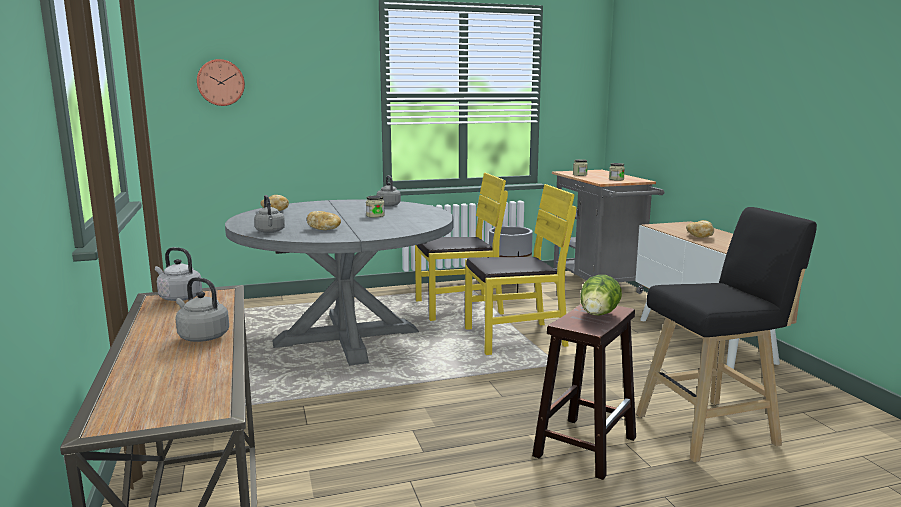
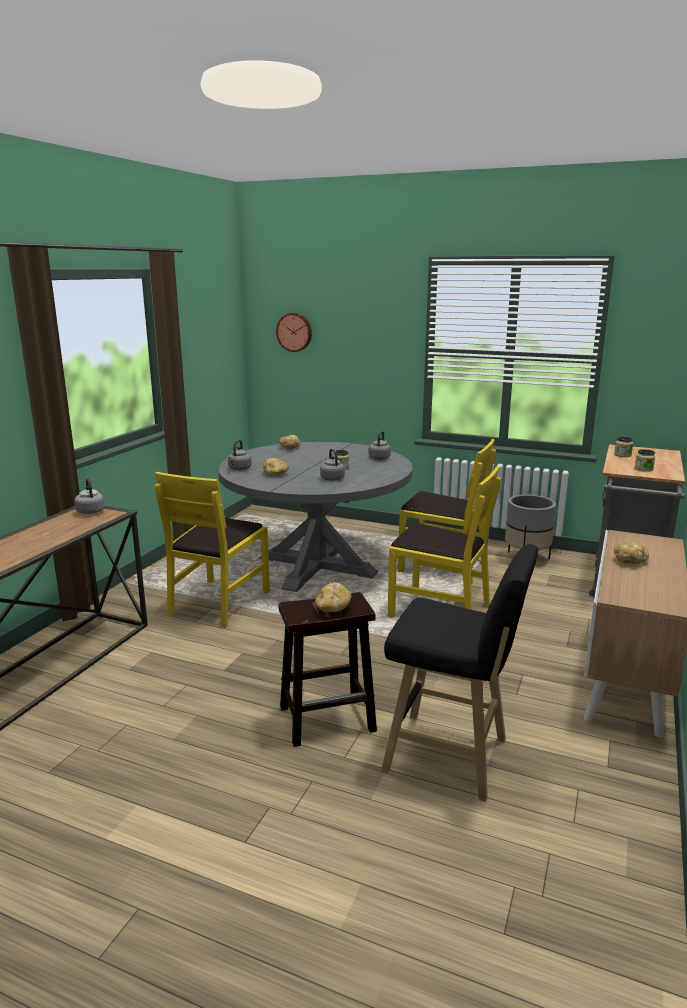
camera: 40 degrees right, 5 degrees up
(202, 336) = (42, 542): grey kettle -> grey kettle (331, 478)
(302, 399) = (219, 603): none -> yellow chair
(598, 315) = (333, 608): lettuce -> bread

